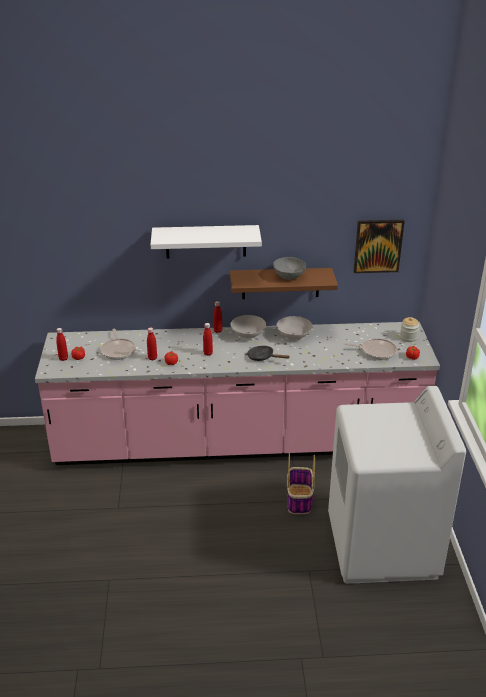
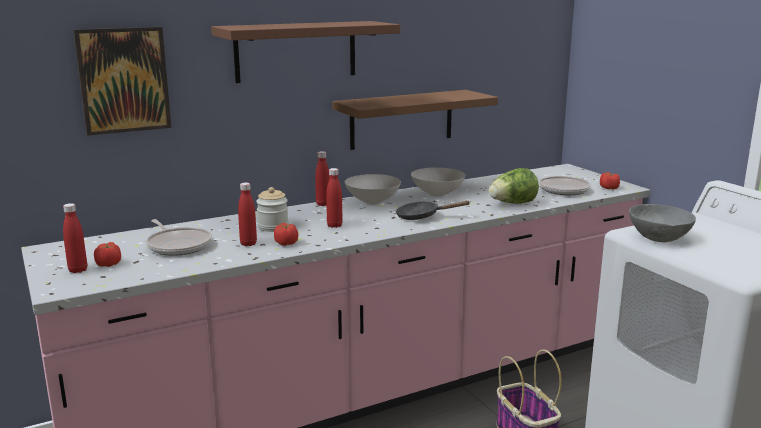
camera: 25 degrees left, 15 degrees down
(206, 241) = (296, 51): white shelf -> brown shelf
(289, 276) = (424, 97): grey bowl -> grey bowl (659, 238)
(330, 358) = (512, 203): none -> lettuce
(378, 246) = (518, 53): picture -> picture (123, 80)
(408, 337) = (577, 175): jar -> jar (273, 227)

